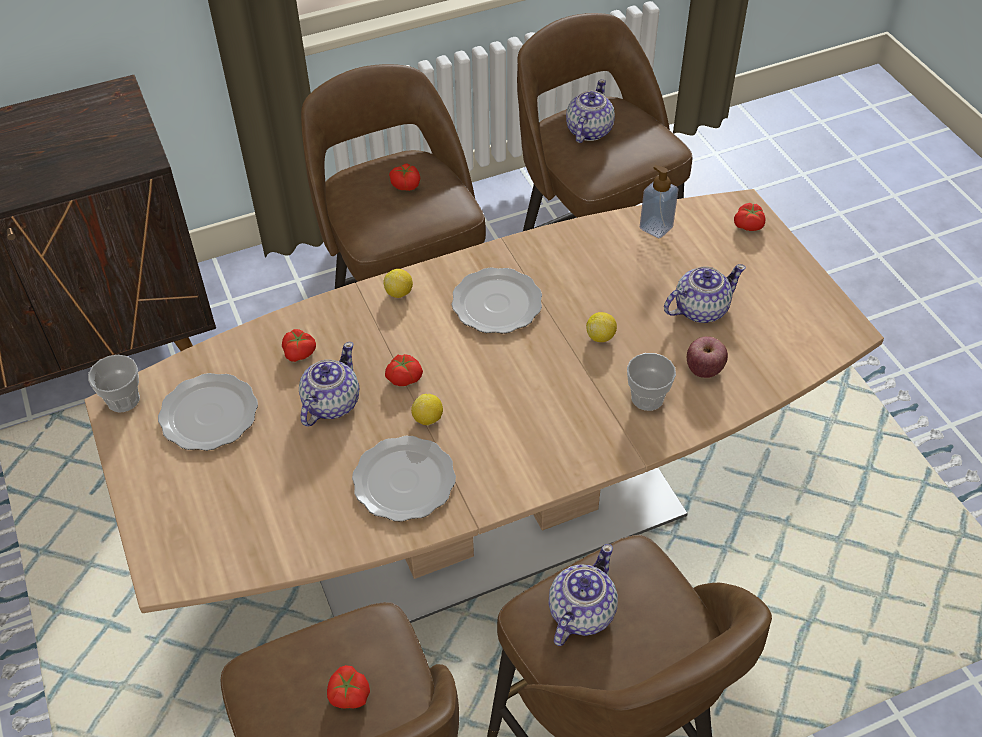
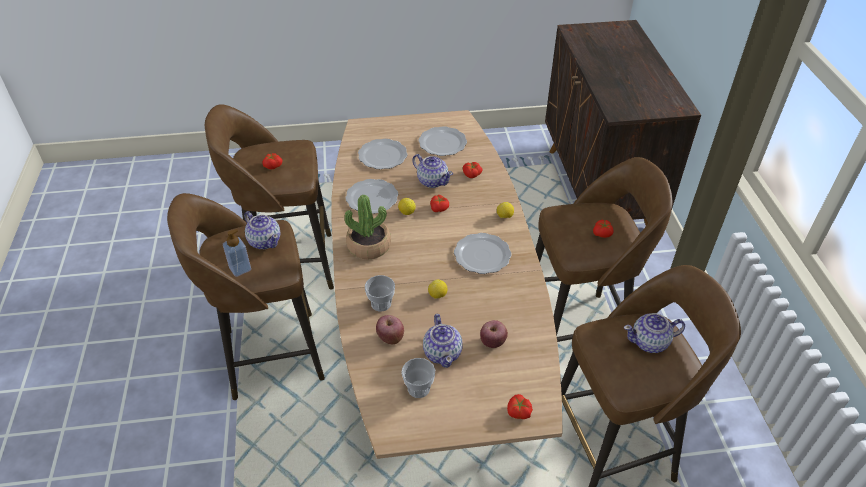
camera: 105 degrees right, 5 degrees down
(123, 400) = (463, 120): cup -> cup (418, 388)
(269, 502) = (382, 156): none -> plate
(529, 449) = (369, 246): none -> potted plant
(588, 131) = (650, 342): teapot -> teapot turned 135 degrees clockwise
(656, 227) = (530, 353): soap dispenser -> soap dispenser (240, 269)
(656, 264) = (493, 342): none -> apple

